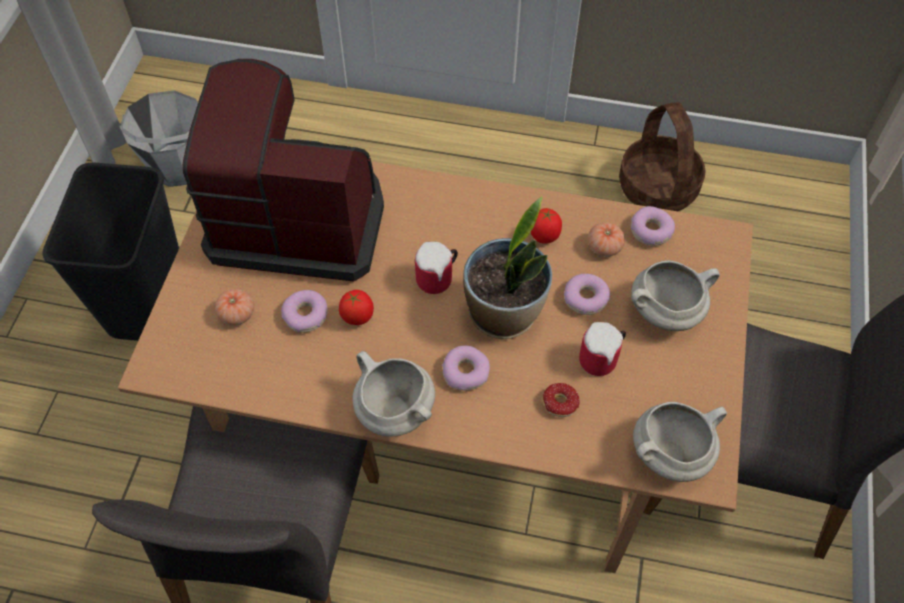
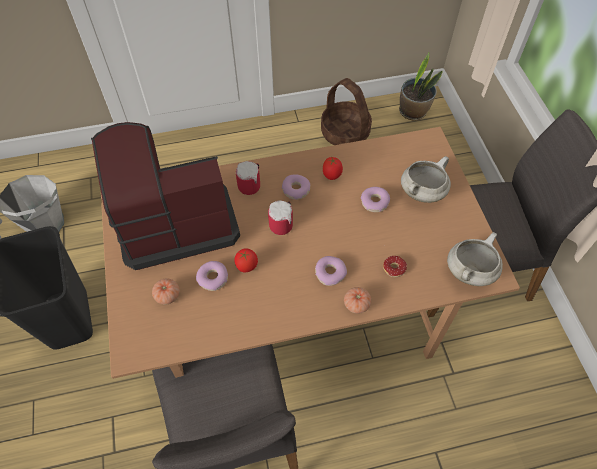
camera: 25 degrees left, 0 degrees up
(393, 410) = (300, 314): white cooking pot -> none
(504, 313) = (333, 229): potted plant -> potted plant (413, 111)
(603, 359) = (403, 233): mug -> mug (252, 184)
(604, 247) = (368, 169): tomato -> tomato (356, 304)
(650, 231) = (389, 150): donut -> donut (296, 190)

